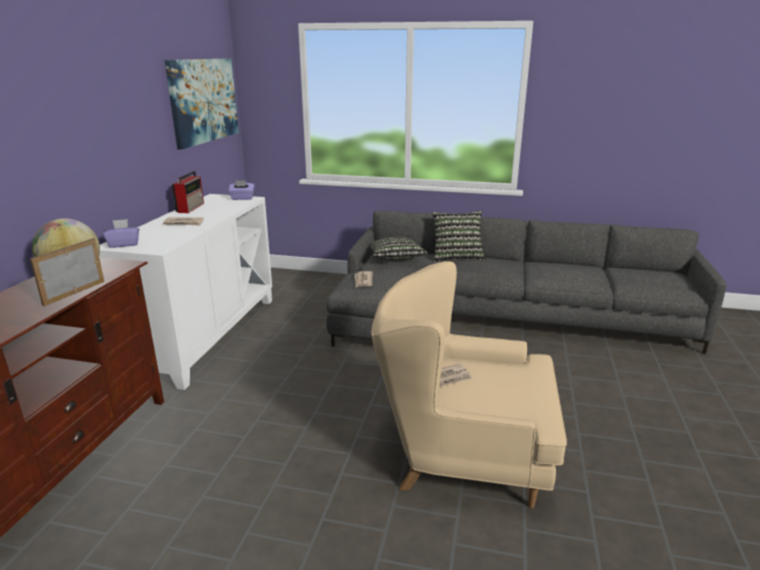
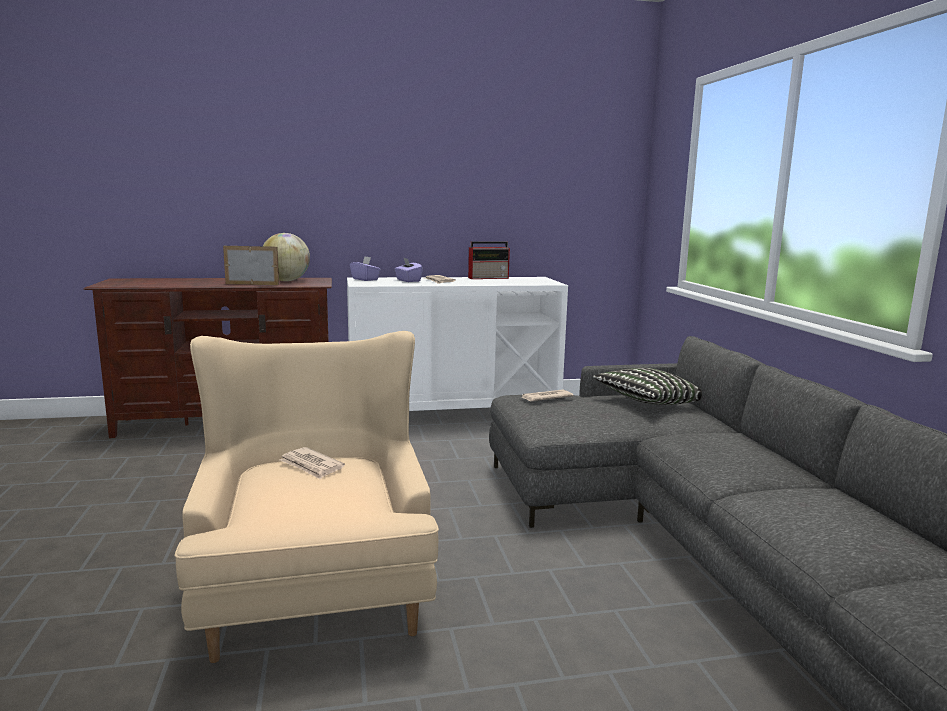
camera: 65 degrees right, 10 degrees down
(203, 100) = (567, 174): picture -> none
(242, 198) = (547, 282): purple tissue box -> purple tissue box (408, 280)
(456, 257) = (731, 432): pillow -> none

